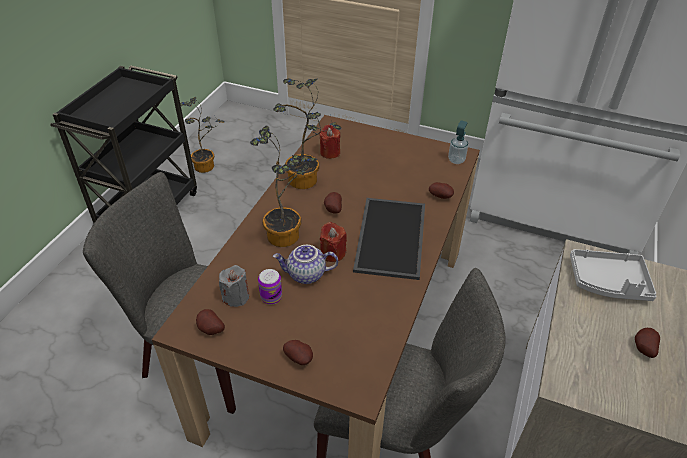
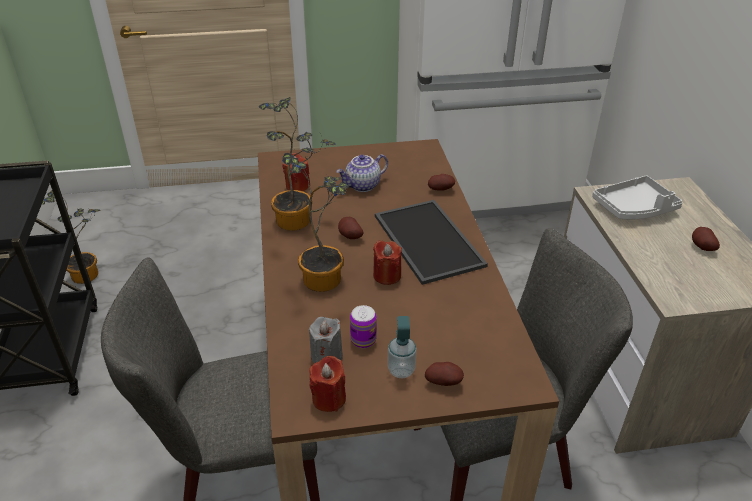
camera: 30 degrees left, 5 degrees down
(210, 330) = (329, 398): potato -> red candle
(306, 275) = (379, 306): teapot -> teapot (363, 186)
(456, 160) = (425, 154): soap dispenser -> soap dispenser (401, 370)

